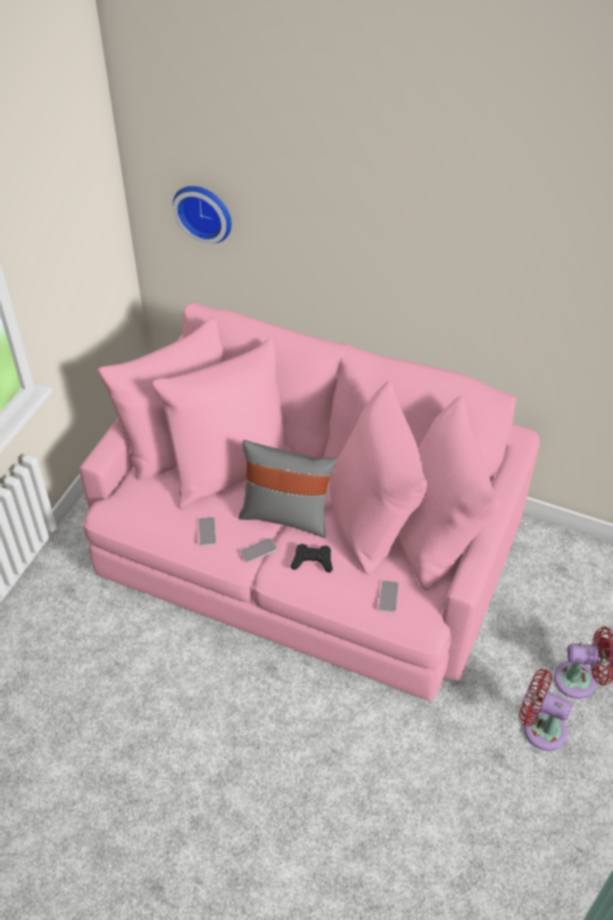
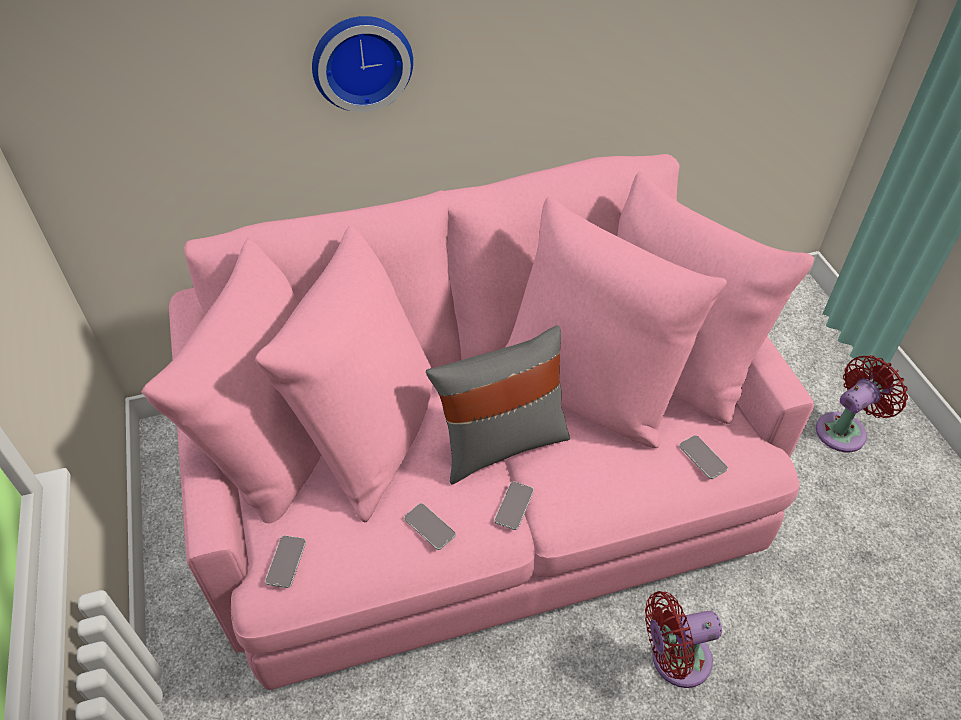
camera: 40 degrees left, 0 degrees up
(127, 502) = (286, 562): none -> phone
(204, 211) = (147, 92): wall clock -> wall clock (361, 61)
(312, 561) = (585, 475): black game controller -> none
(540, 728) = (865, 499): red fan -> red fan (674, 659)

